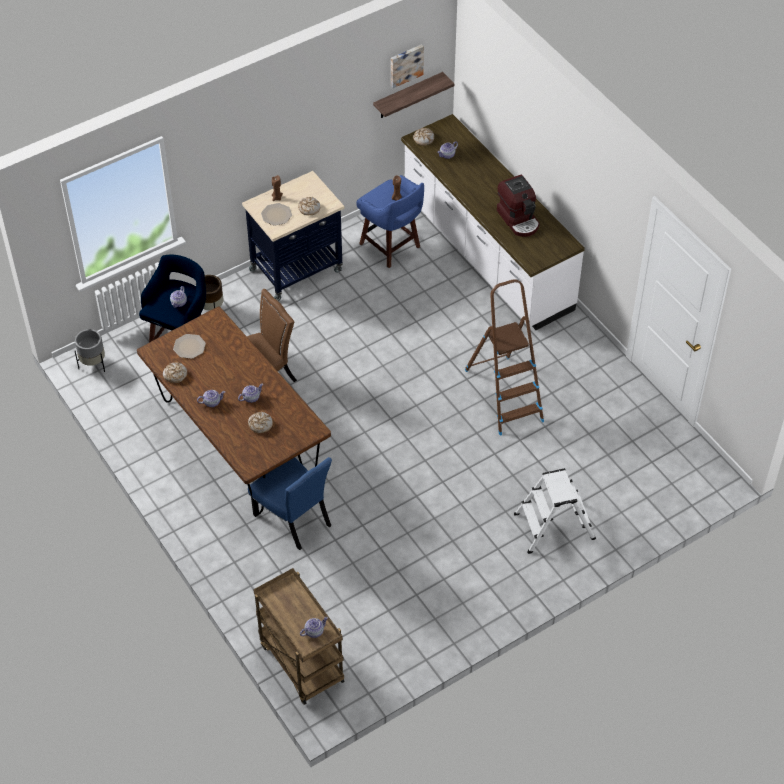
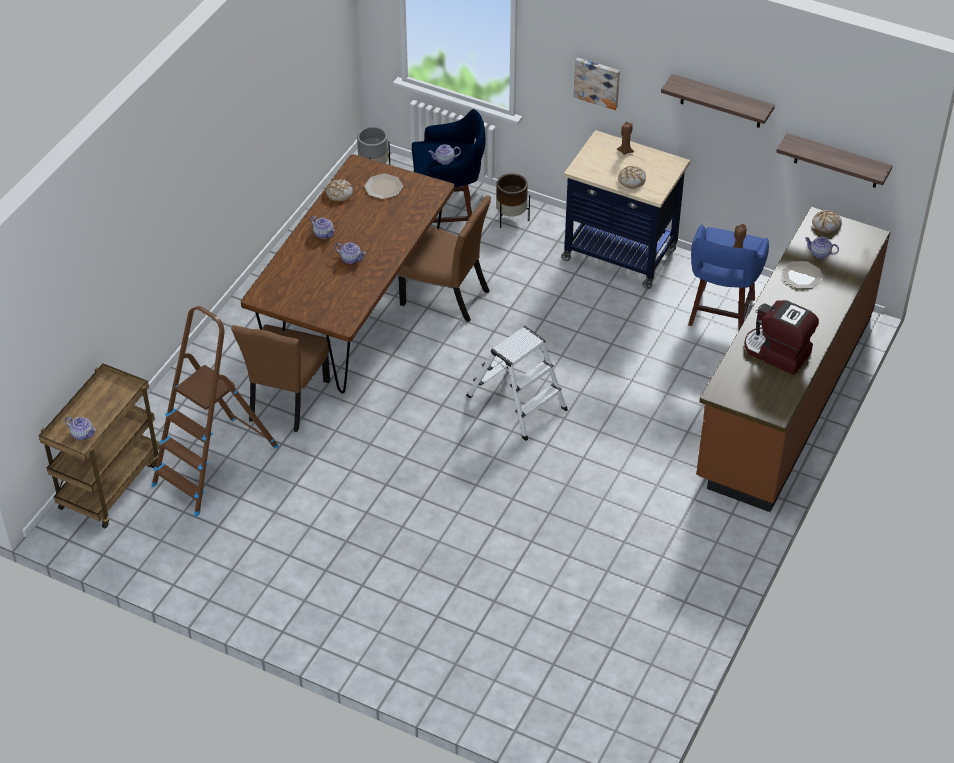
camera: 60 degrees right, 5 degrees down
(260, 424) = (320, 280): bread -> none
(276, 215) = (600, 161): plate -> plate (801, 275)
(293, 517) = (287, 398): blue chair -> brown chair
(326, 115) = (721, 102): none -> shelf
(405, 65) = (841, 116): picture -> picture (597, 82)
(486, 254) = (784, 397): white counter -> brown counter
(504, 395) = (585, 500): brown step ladder -> brown step ladder (215, 466)
(519, 219) = (776, 353): coffee machine -> coffee machine turned 90 degrees clockwise
(554, 526) = (429, 624): white step ladder -> white step ladder (516, 402)

